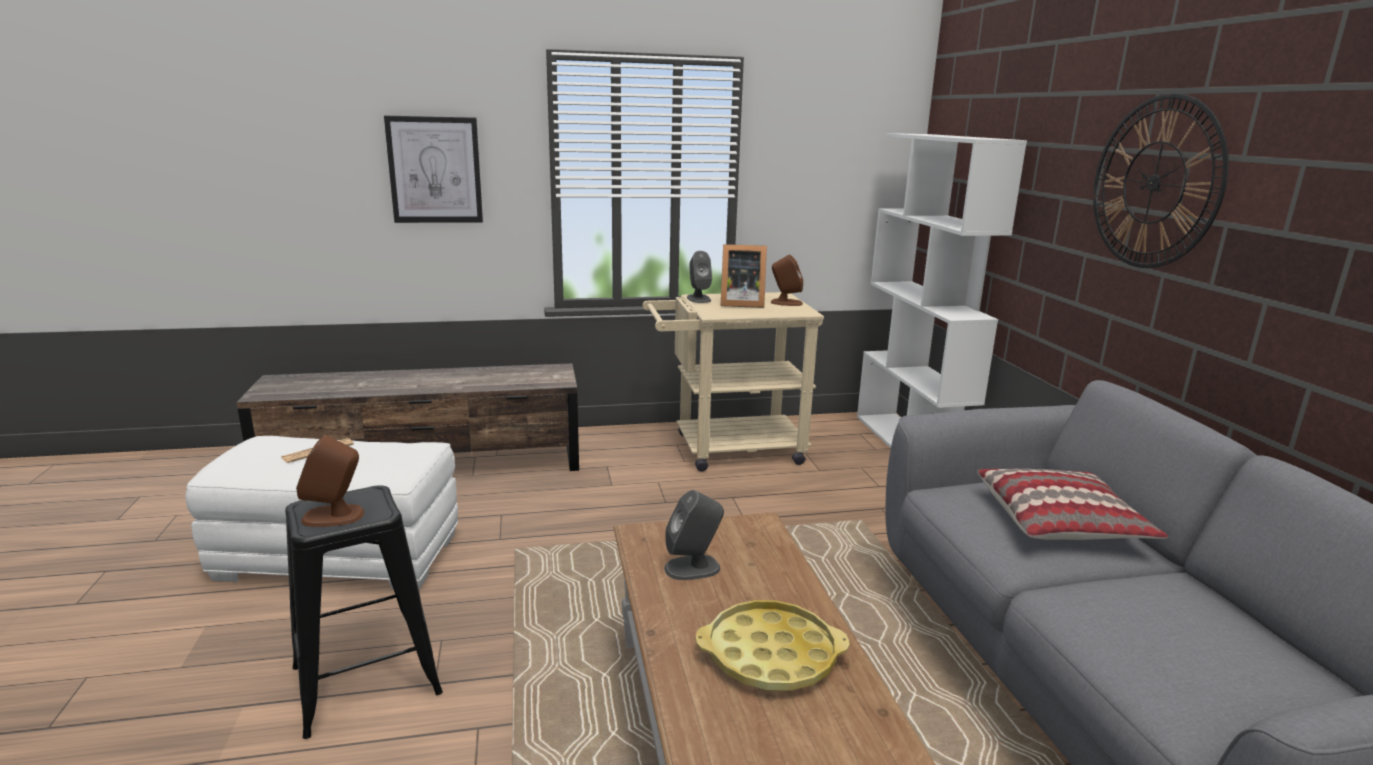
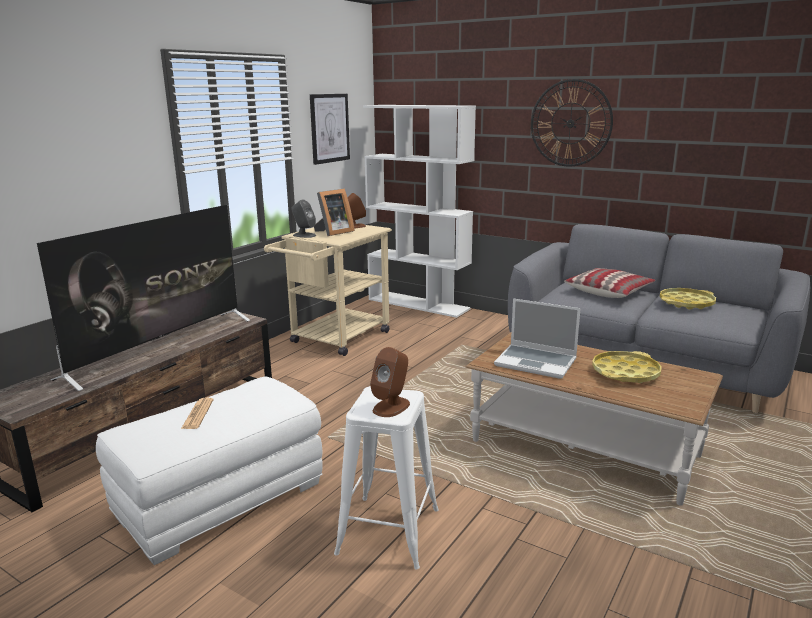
camera: 45 degrees left, 0 degrees up
(365, 680) = (388, 531): black stool -> white stool
(435, 170) = (86, 162): picture -> picture (329, 128)
(444, 381) = (161, 347): none -> television
(693, 568) = (537, 362): grey speaker -> laptop
(1175, 609) = (686, 303): none -> yellow tray

